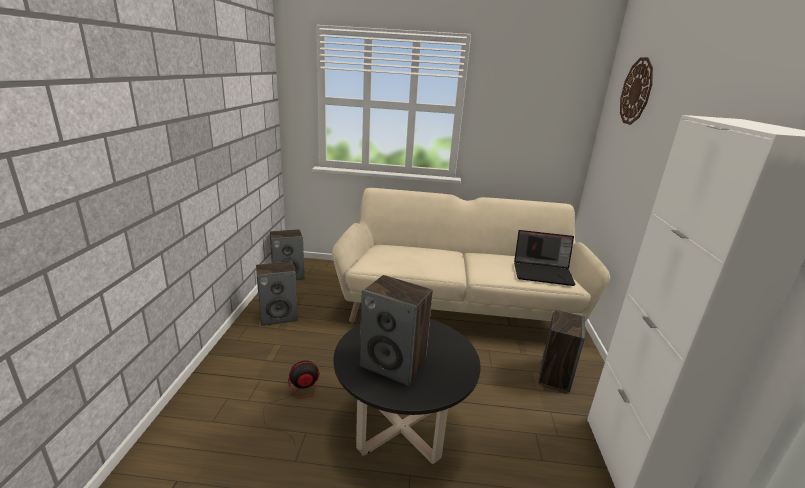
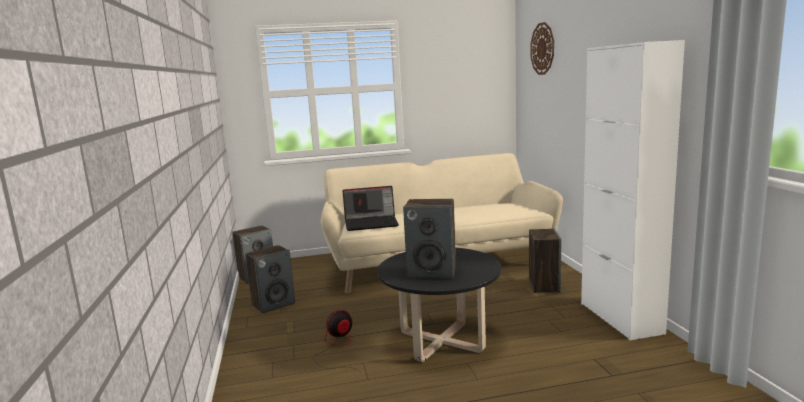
camera: 15 degrees left, 10 degrees down
(543, 273) = (508, 209): laptop -> laptop (372, 223)

